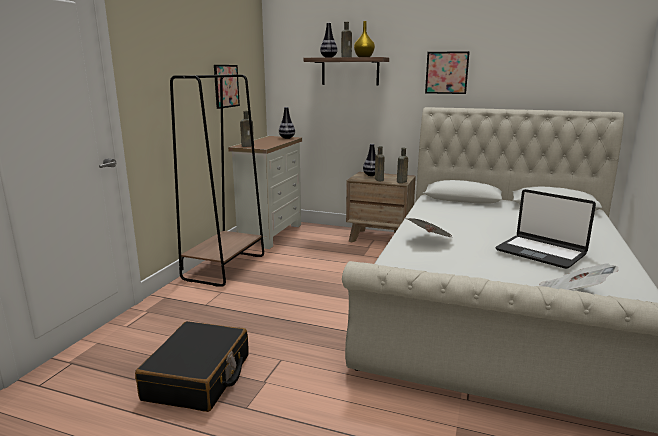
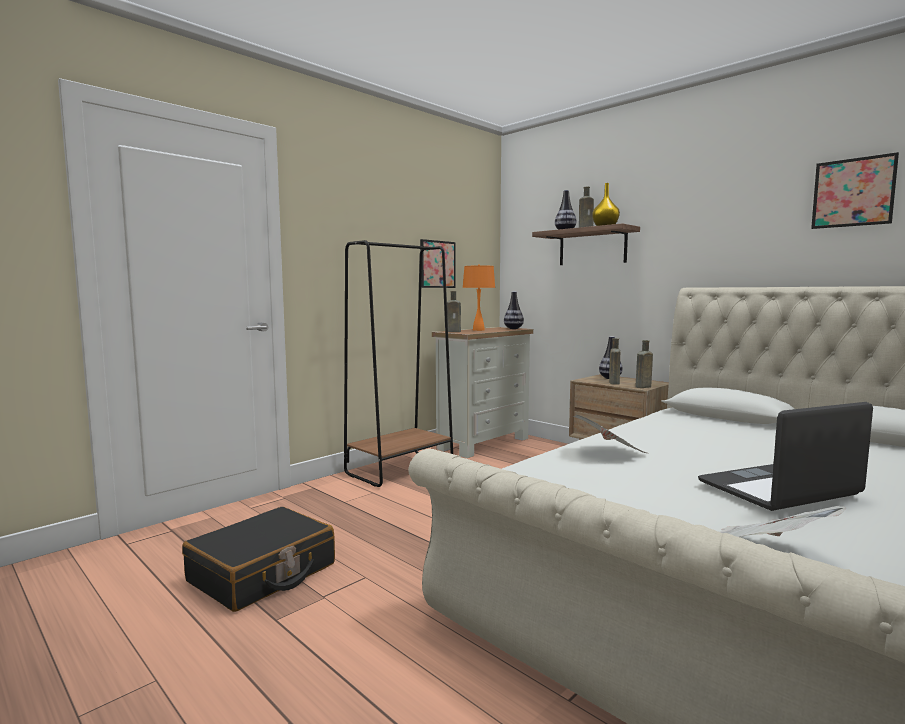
camera: 25 degrees right, 10 degrees down
(263, 142) = (478, 330): none -> orange table lamp
(446, 72) = (717, 240): picture -> picture (853, 192)
(540, 252) = (779, 490): laptop -> laptop turned 90 degrees clockwise

